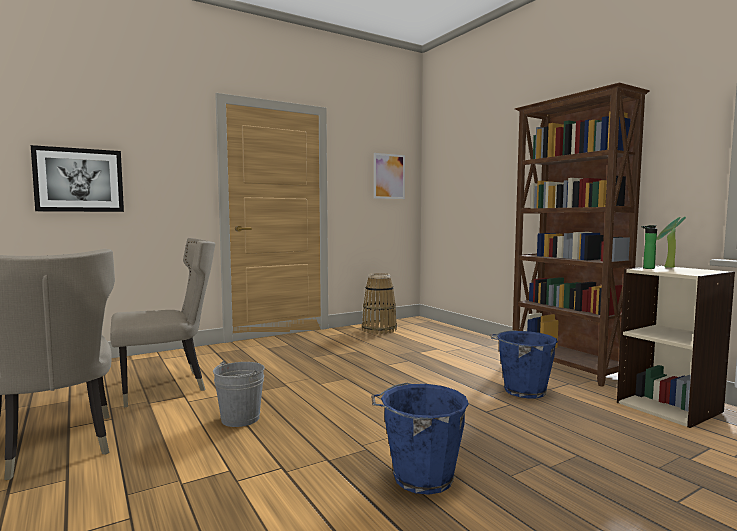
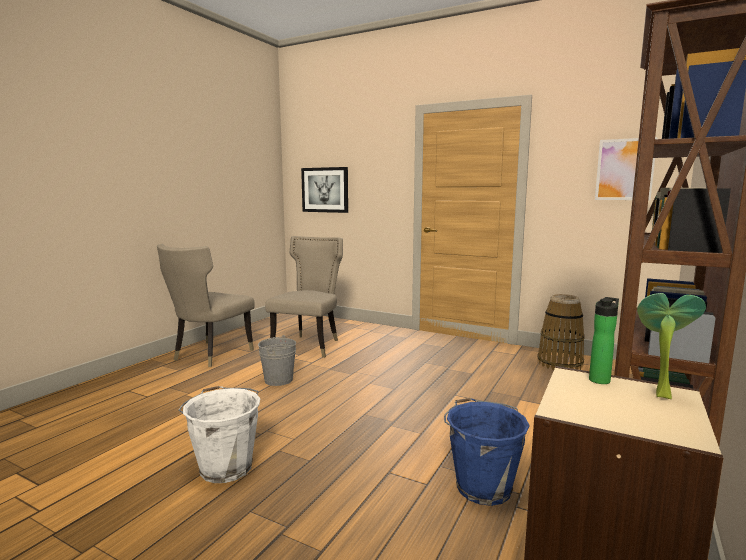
camera: 60 degrees right, 5 degrees up
(166, 386) = (309, 345): beige chair -> beige chair turned 105 degrees counterclockwise
(420, 477) = (226, 467): blue bucket -> white bucket

